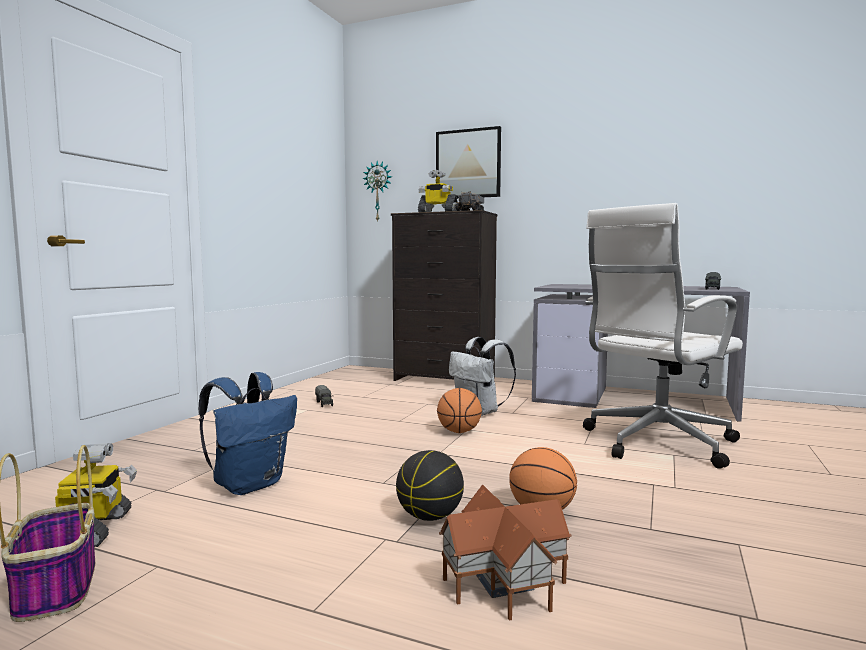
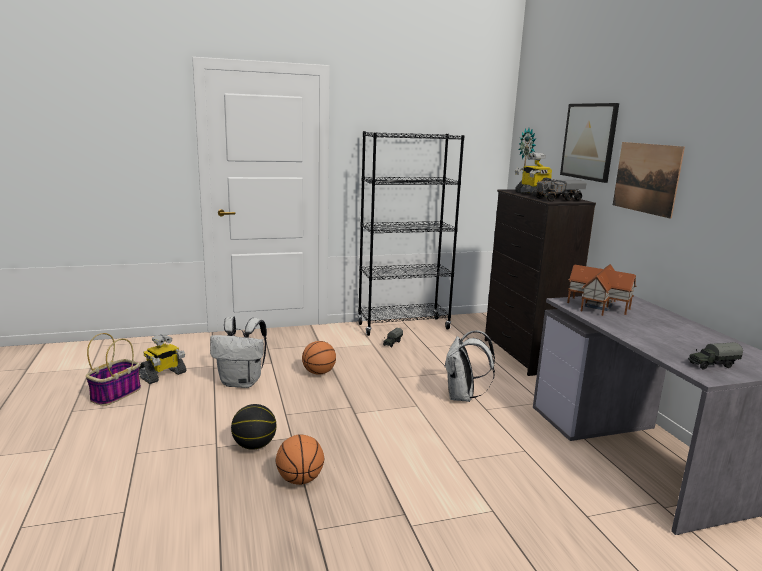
camera: 50 degrees right, 10 degrees up
(250, 484) = (242, 382): blue backpack -> white backpack
(300, 391) = (403, 326): none -> black bookcase
(459, 432) = (406, 405): basketball -> basketball (319, 373)
(501, 580) = (199, 493): toy house -> toy house (597, 305)
(546, 185) = (646, 178): none -> picture
(655, 443) = (511, 495): white office chair -> none

